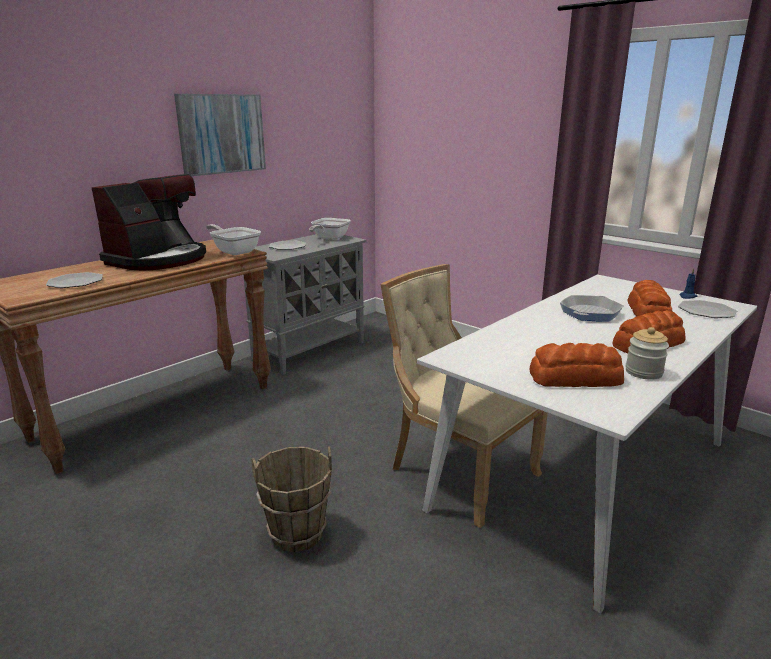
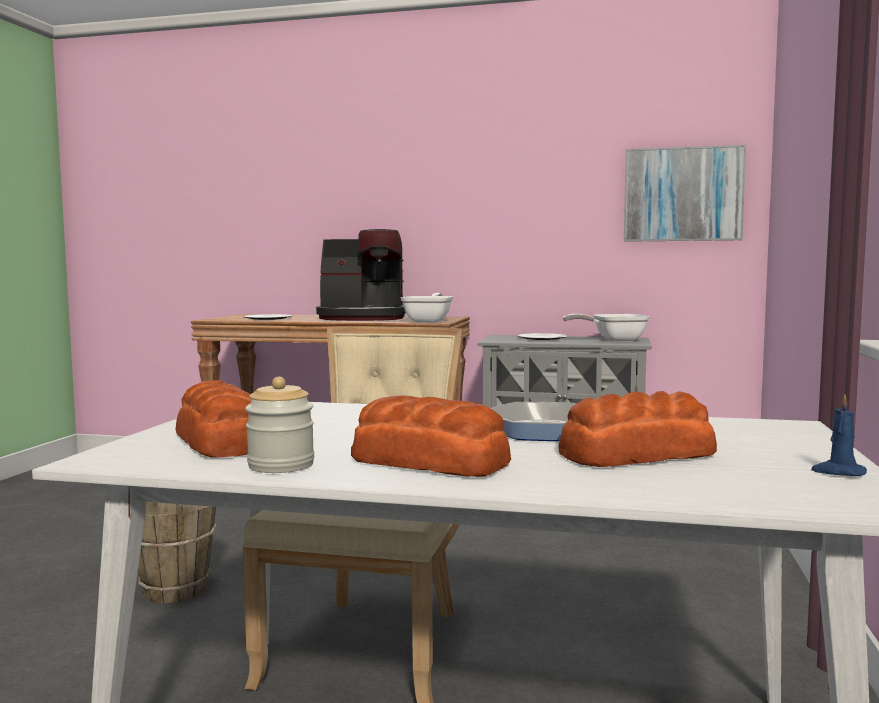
camera: 60 degrees right, 15 degrees down
(221, 134) = (492, 197): picture -> picture (682, 194)
(706, 311) = (753, 487): plate -> none

